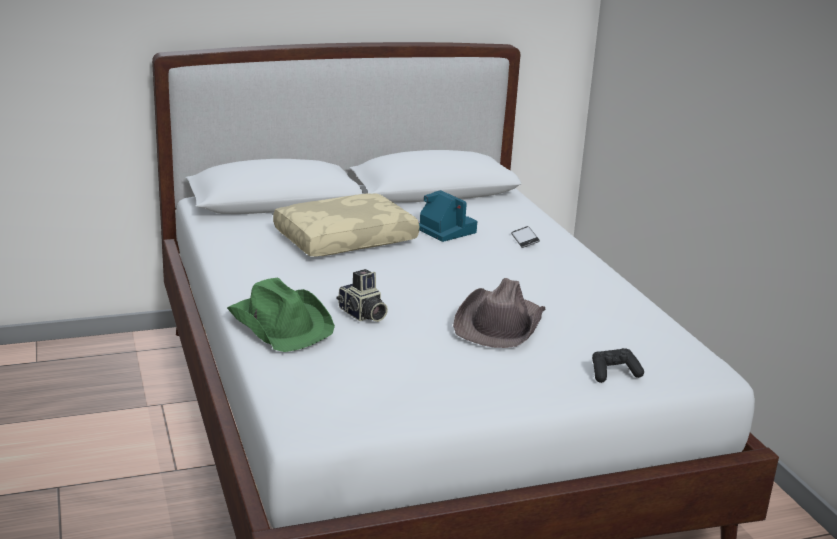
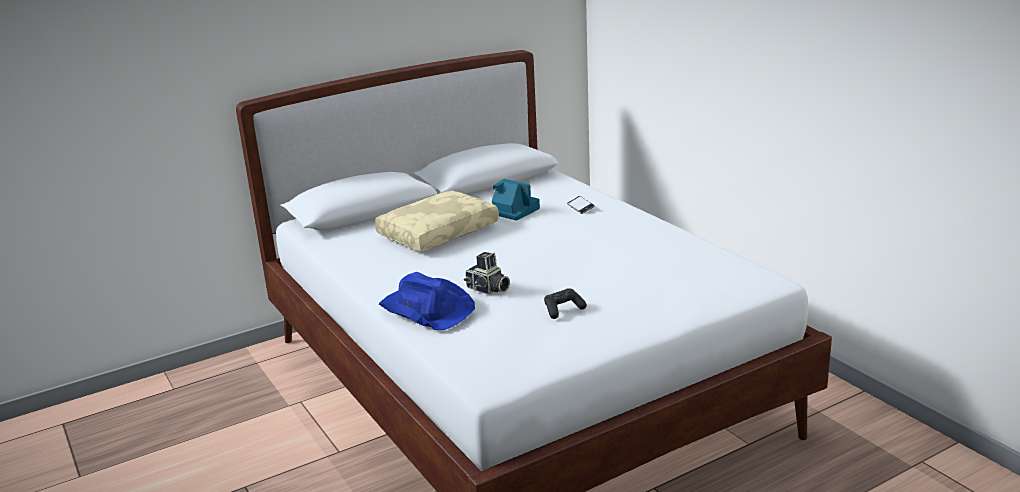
camera: 10 degrees left, 0 degrees up
(280, 324) = (426, 309): green hat -> blue hat
(500, 324) = (597, 276): brown hat -> none
(613, 373) = (702, 297): black game controller -> black game controller (563, 310)

